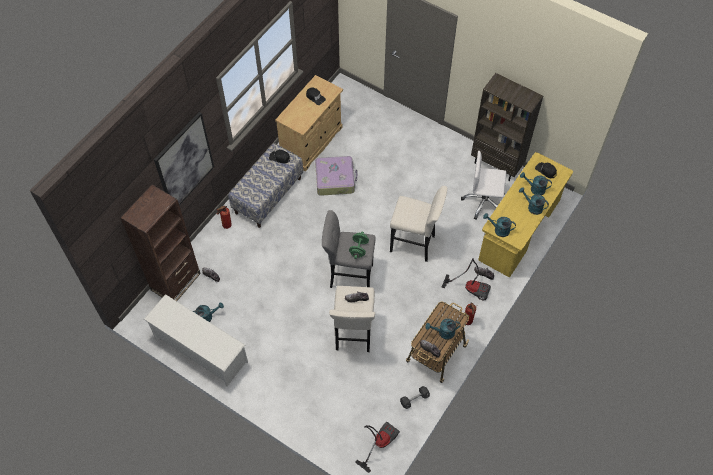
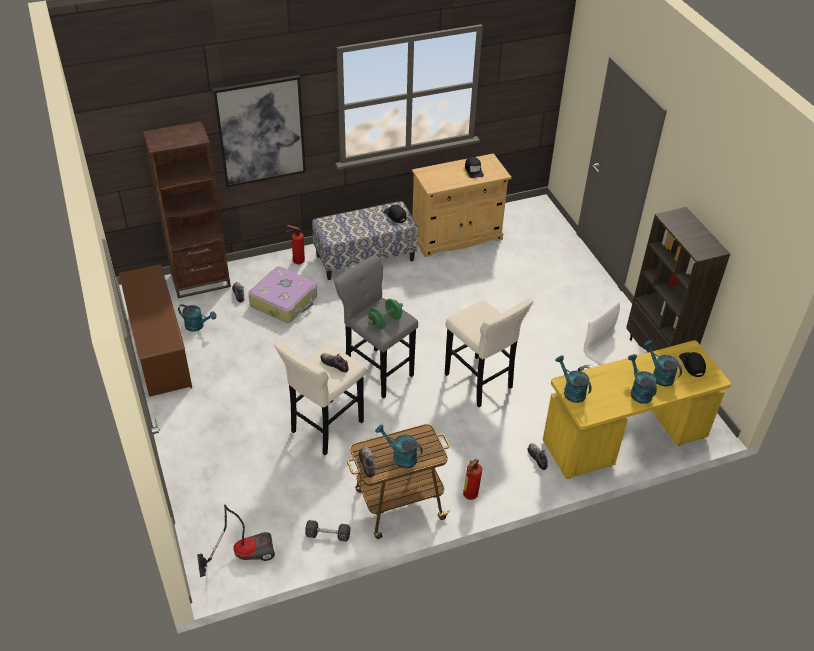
camera: 35 degrees right, 15 degrees down
(200, 350) = (159, 350): white shoe rack -> brown shoe rack
(335, 179) = (450, 279): suitcase -> suitcase (284, 301)
(470, 288) = (507, 463): vacuum cleaner -> none

